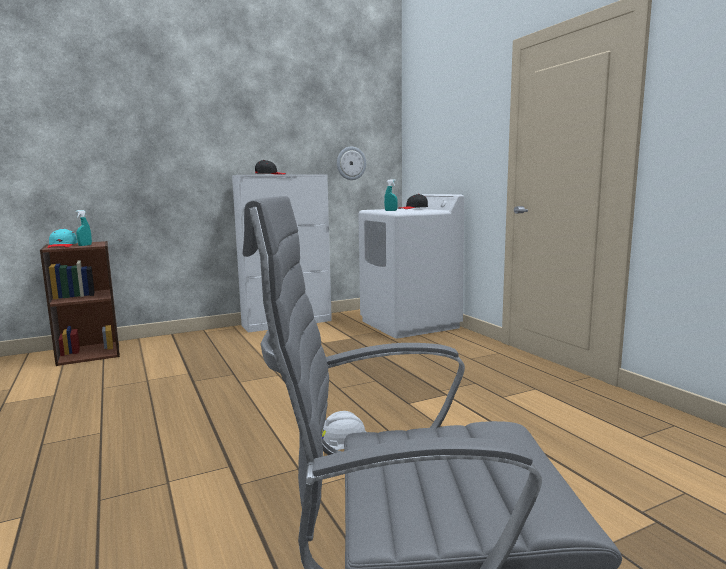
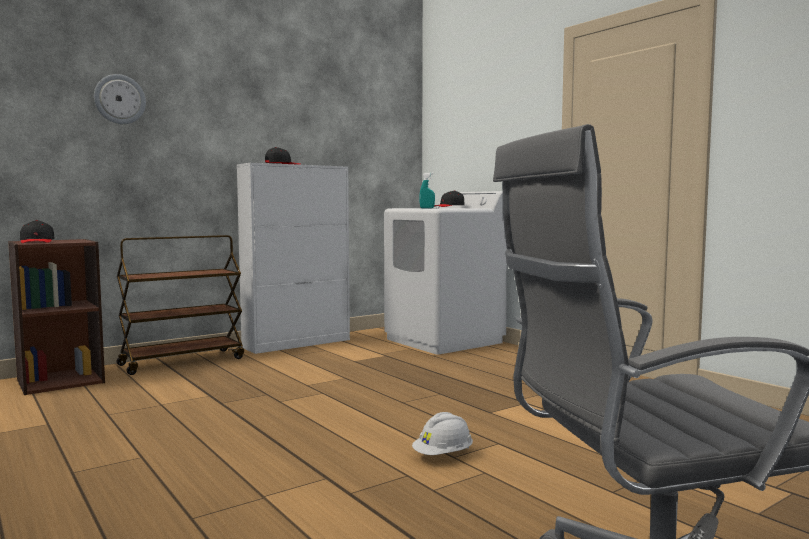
camera: 10 degrees left, 5 degrees down
(62, 246) = (37, 242): turquoise cap -> black cap
(85, 245) = (67, 241): turquoise spray bottle -> none
(189, 338) = (183, 361): none -> brown cart
(351, 163) = (368, 156): wall clock -> wall clock (119, 99)

